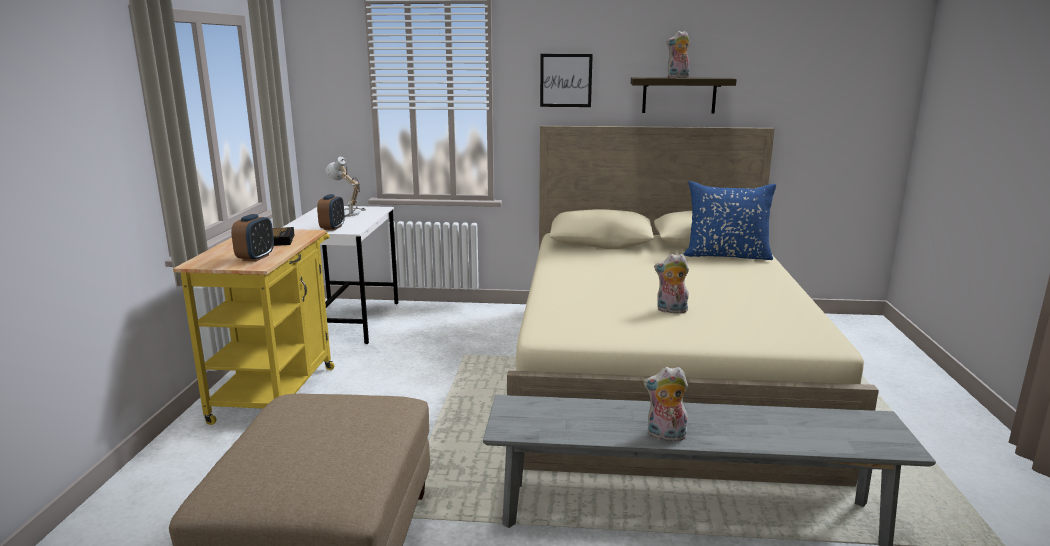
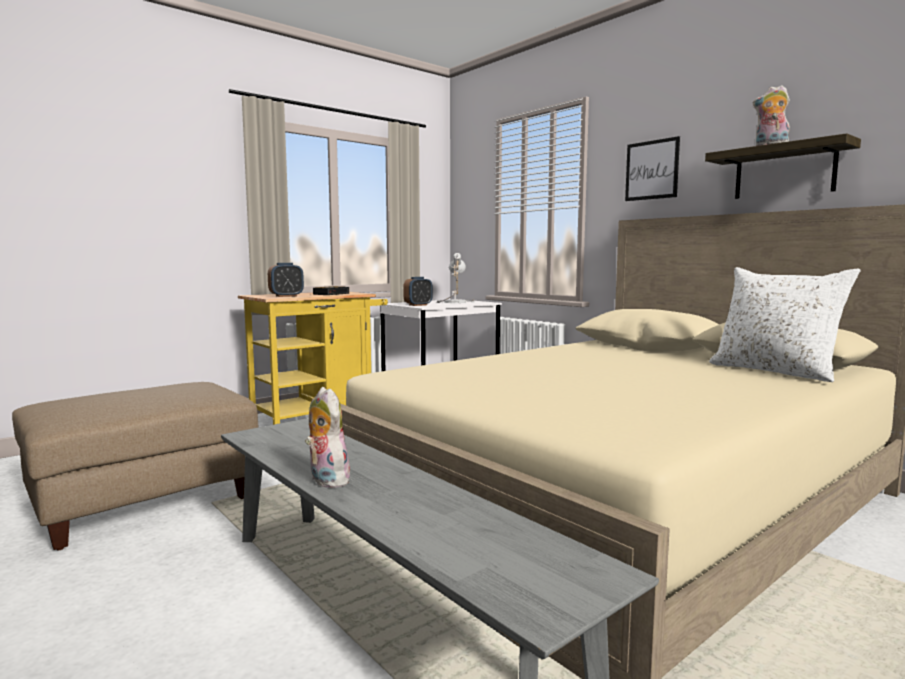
camera: 45 degrees right, 10 degrees down
(671, 310) = (541, 386): plush toy -> none
(726, 255) = (775, 371): blue pillow -> white pillow

